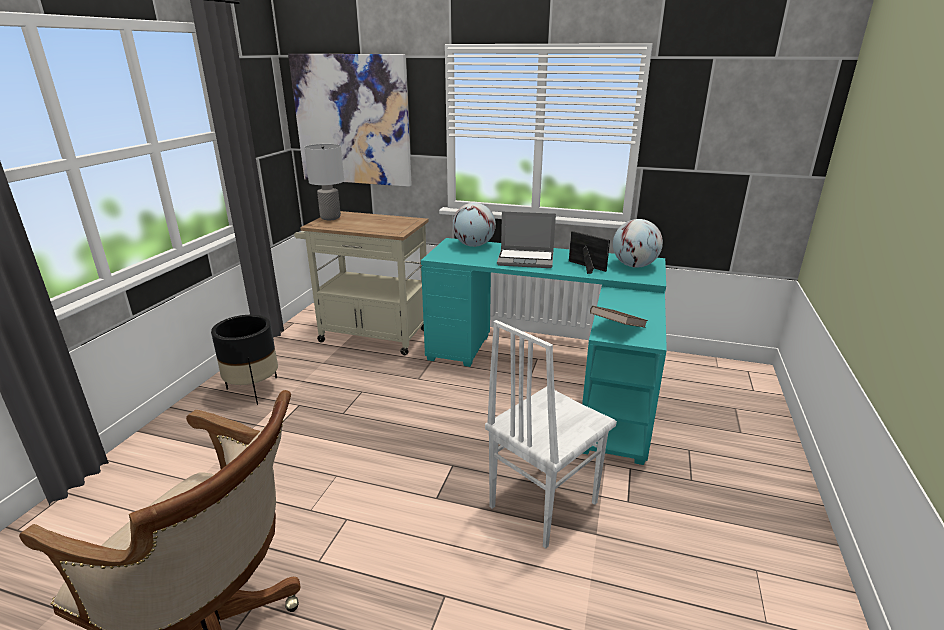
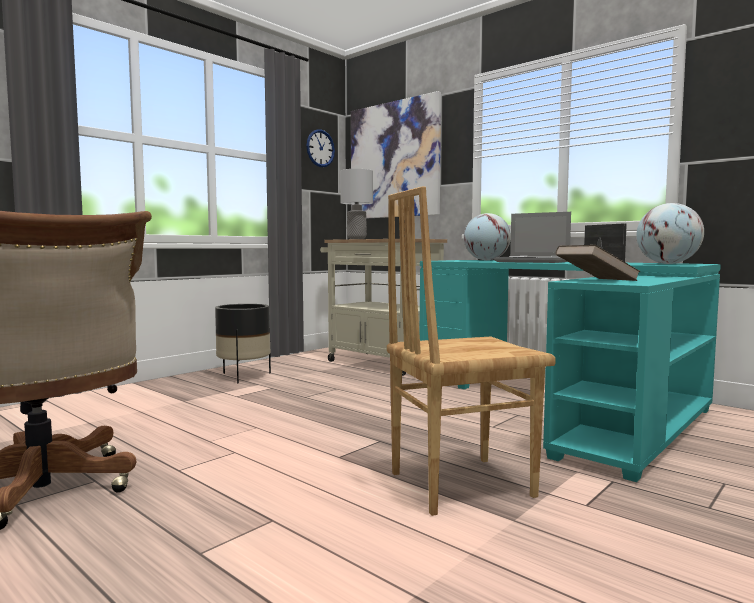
camera: 25 degrees right, 20 degrees down
(261, 105) = (320, 148): none -> wall clock
(541, 504) = (459, 483): white chair -> brown chair

